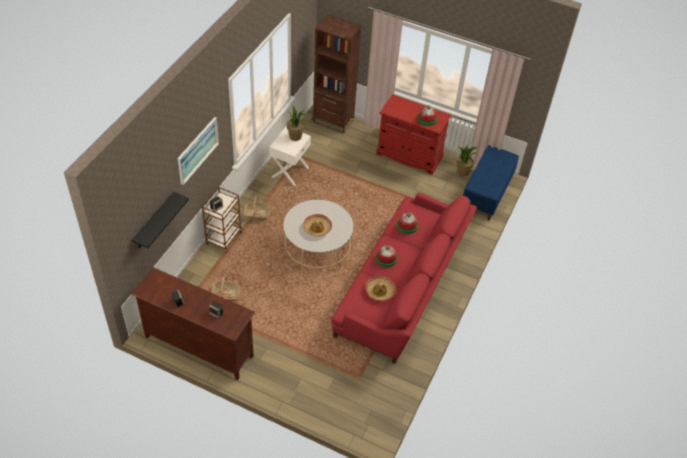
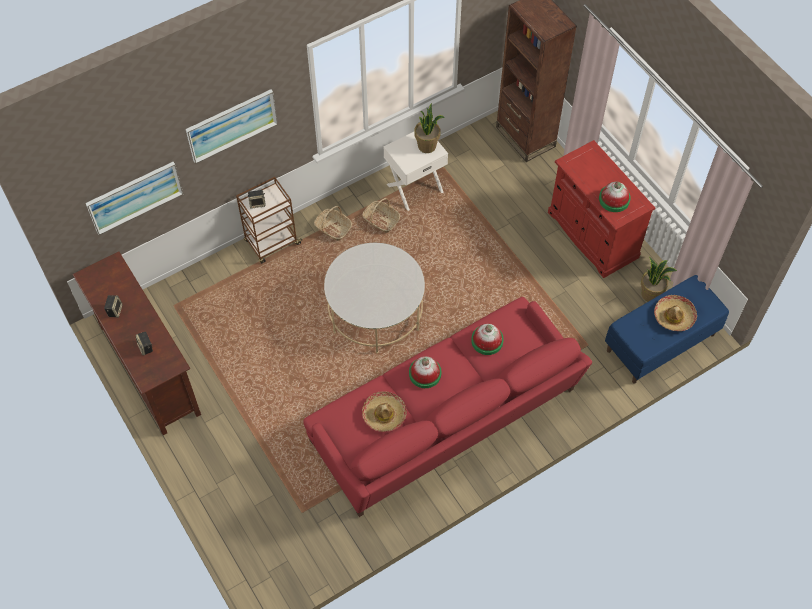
camera: 35 degrees right, 10 degrees up
(154, 221) = (134, 197): black shelf -> picture
(225, 294) = (223, 318): basket -> basket (381, 220)
(317, 228) = (369, 288): hat -> hat (674, 316)

